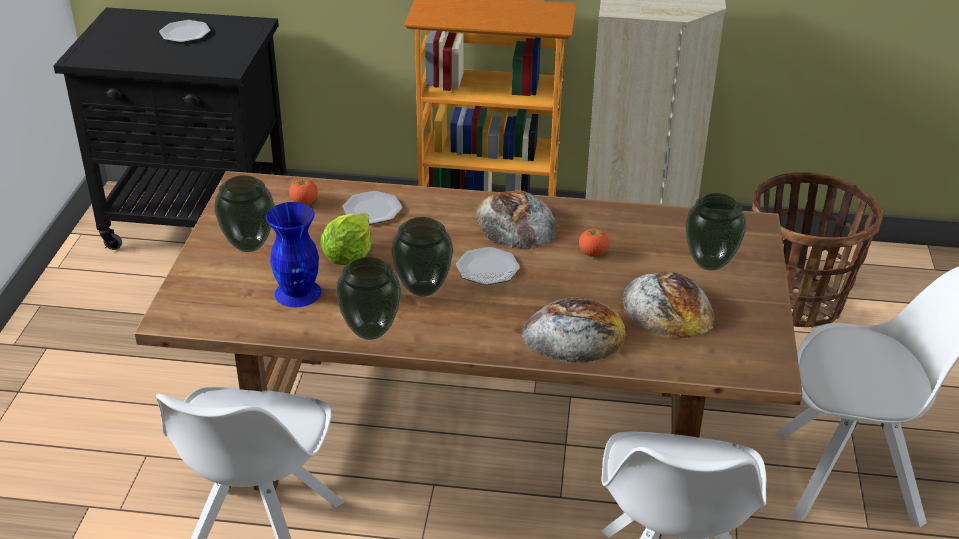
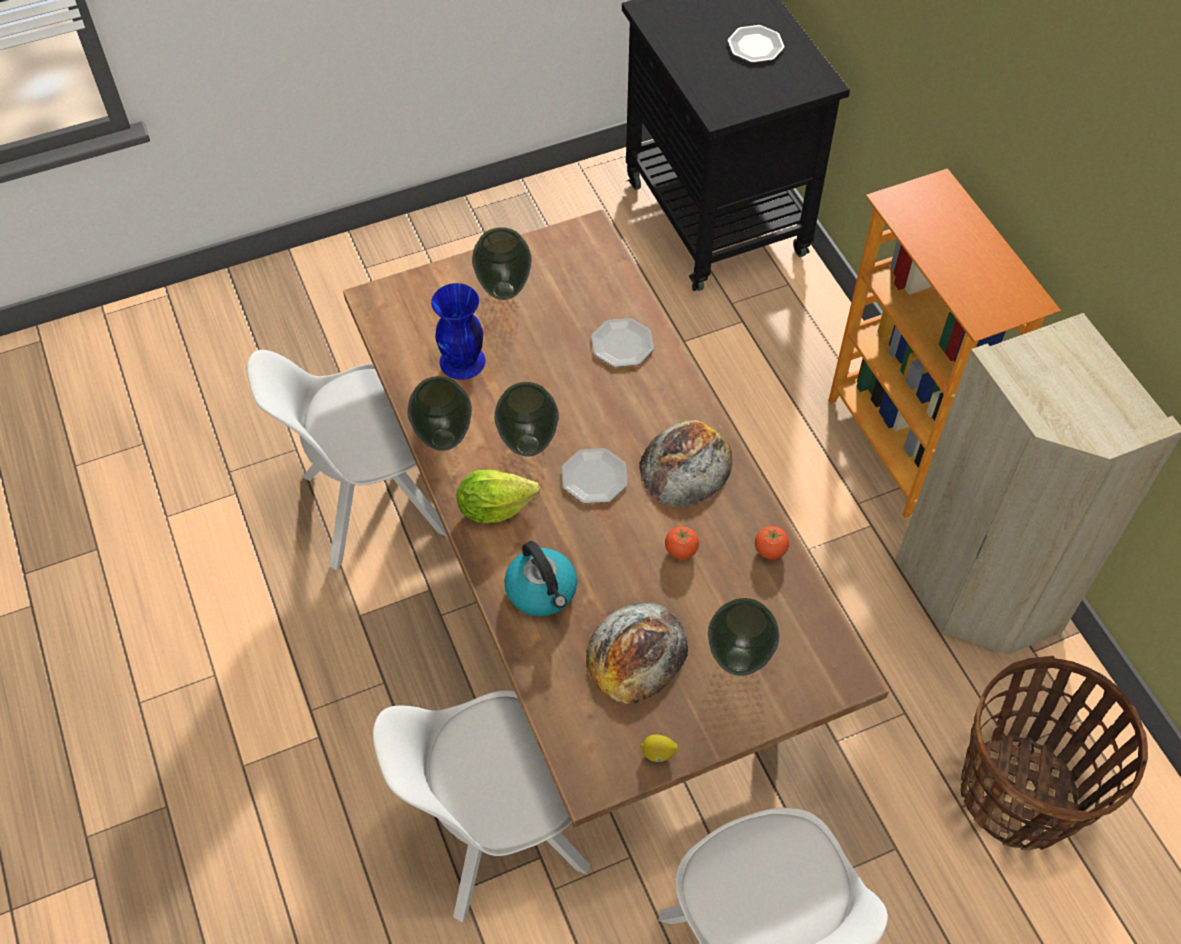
camera: 60 degrees right, 20 degrees up
(304, 202) = (595, 290): tomato -> tomato (770, 550)
(348, 256) = (538, 366): lettuce -> lettuce (494, 507)
(574, 333) = (542, 591): bread -> kettle
(766, 329) = (658, 753): none -> lemon

